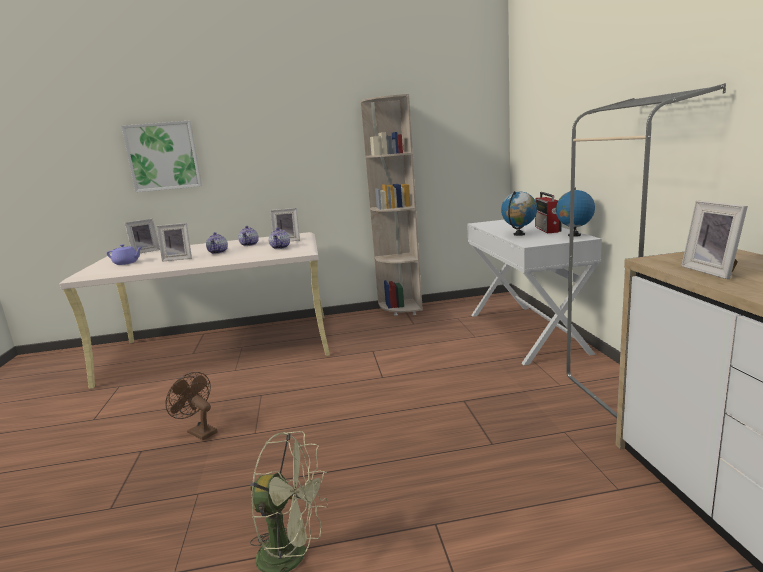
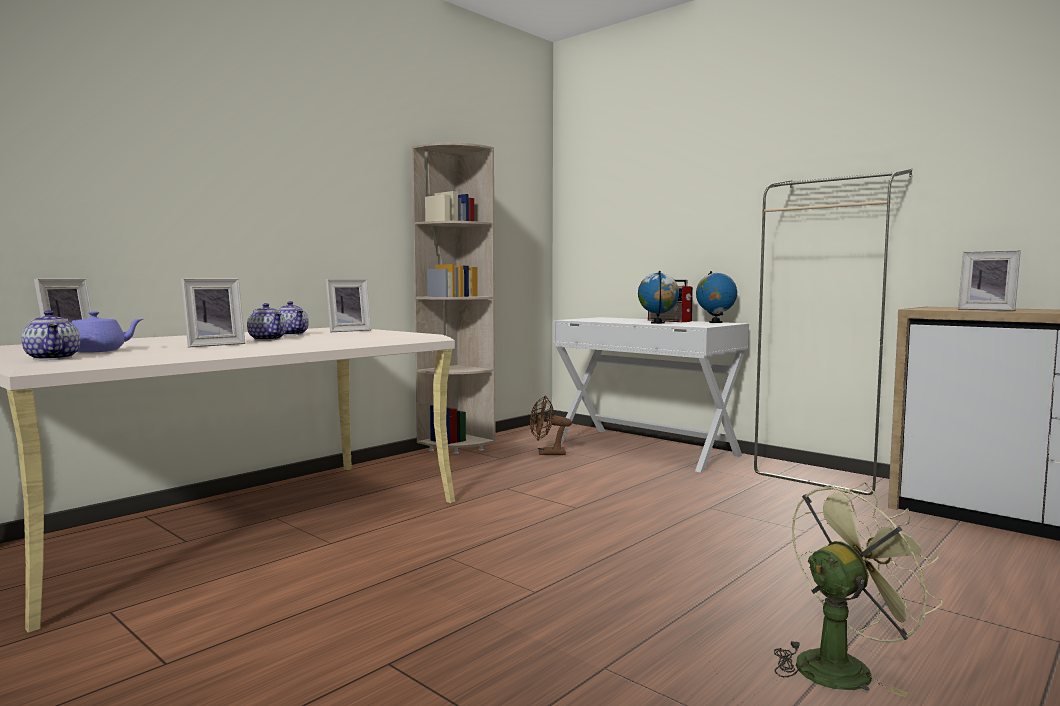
camera: 40 degrees left, 10 degrees down
(163, 156) = (102, 167): picture -> none
(199, 431) = (441, 615): brown fan -> brown fan (547, 453)
(281, 247) = (373, 334): teapot -> teapot (54, 358)

